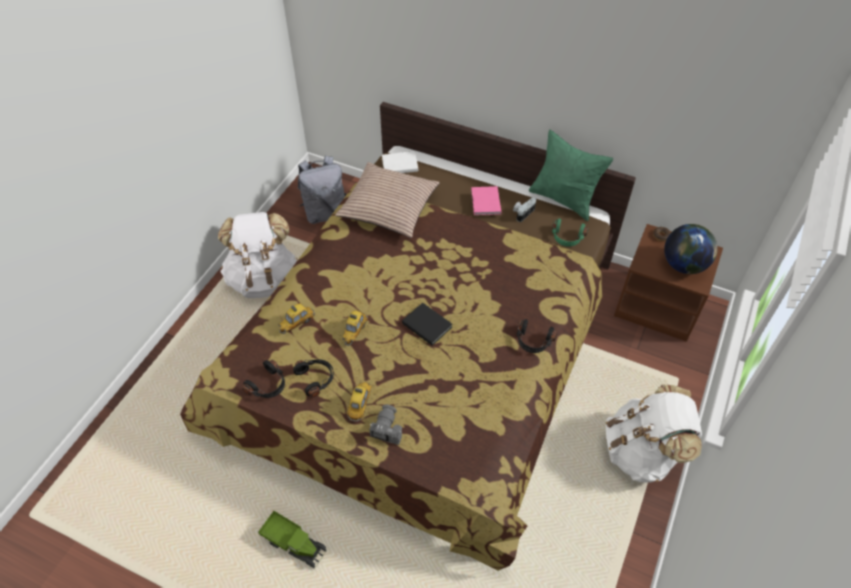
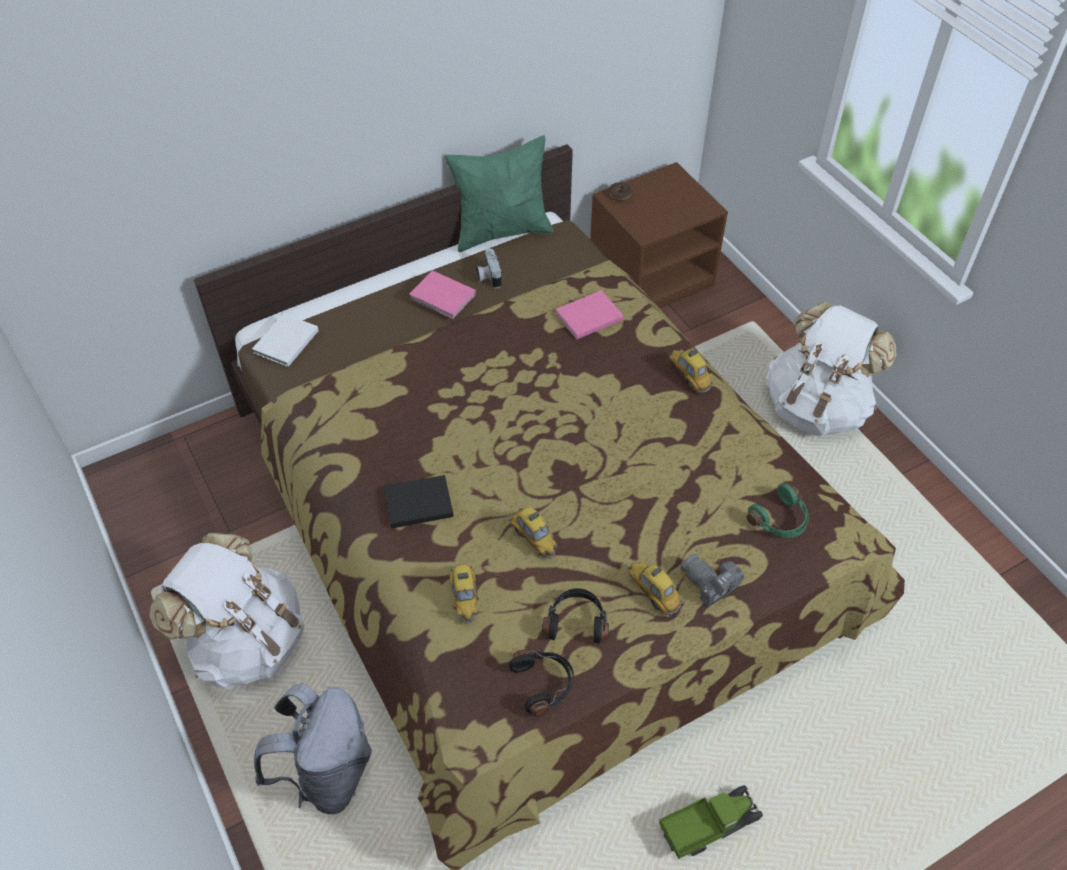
camera: 55 degrees left, 0 degrees up
(325, 213) = (201, 501): grey backpack -> grey backpack (327, 774)
(389, 207) = (355, 392): pillow -> none
(426, 324) = (583, 458): black book -> black book (416, 503)
(532, 270) = (587, 317): none -> pink book
(533, 341) = (688, 376): black headphones -> toy car
(567, 238) = (562, 263): green headphones -> green headphones (780, 520)
(684, 265) = (673, 203): globe -> none

